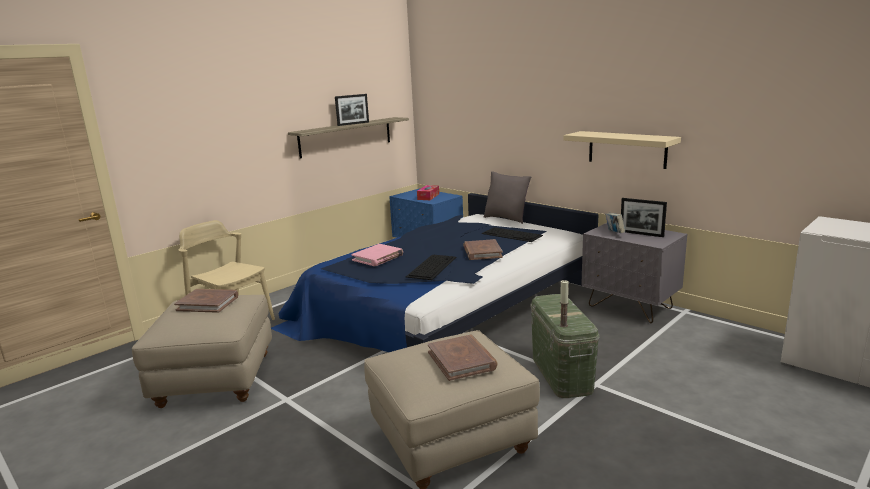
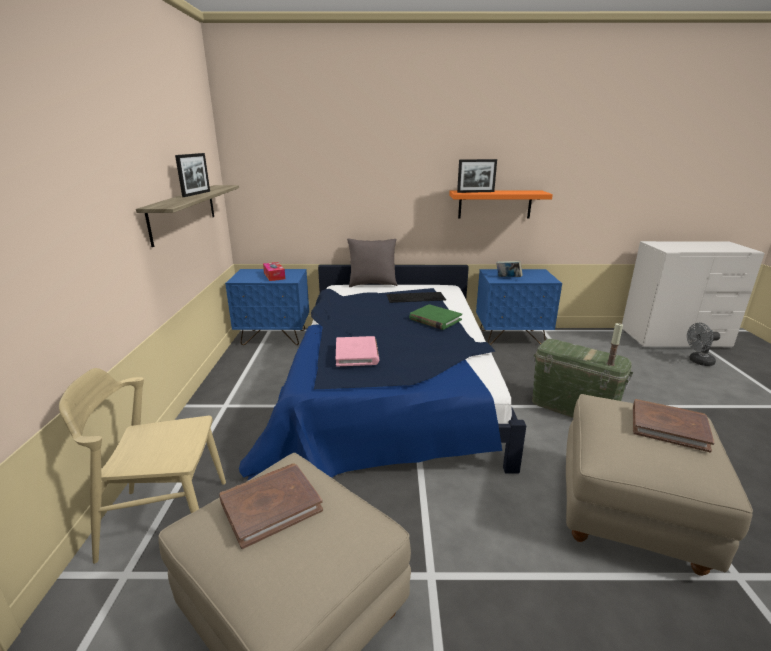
camera: 45 degrees left, 5 degrees up
(432, 266) = (430, 346): keyboard -> none
(482, 252) = (435, 319): brown book -> green book
(627, 149) = (494, 204): beige shelf -> orange shelf
(630, 307) = (511, 337): grey nightstand -> blue nightstand
(641, 234) = (524, 275): picture frame -> picture frame (475, 192)
(833, 402) = (698, 361): none -> grey fan

